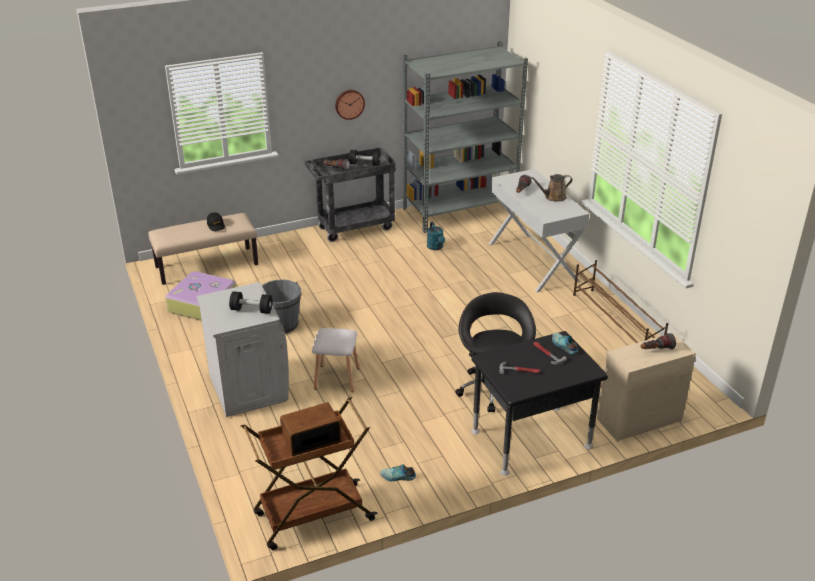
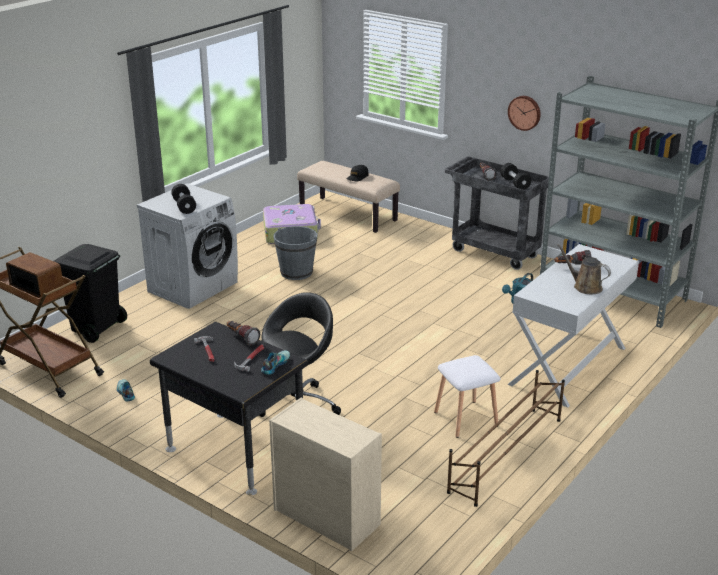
camera: 60 degrees right, 5 degrees down
(264, 468) = (96, 329): none -> black trash can
(336, 378) = (241, 321): white stool -> white stool (464, 418)
(656, 350) = (331, 429): flashlight -> flashlight (241, 338)

